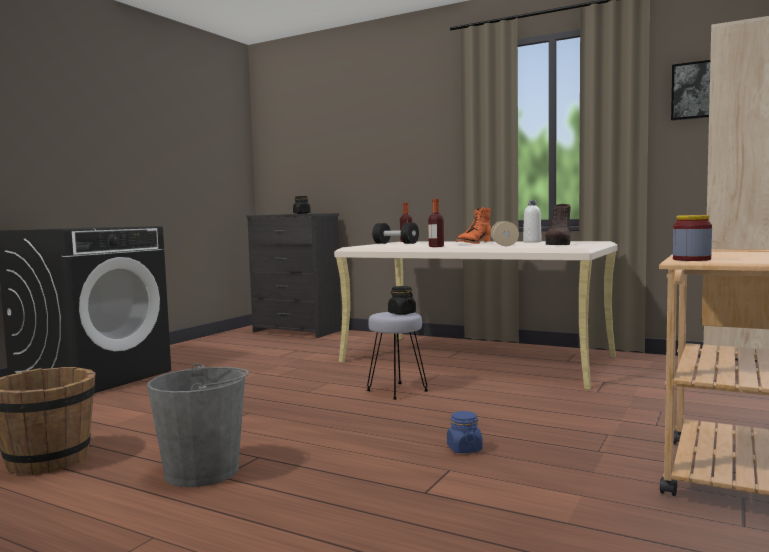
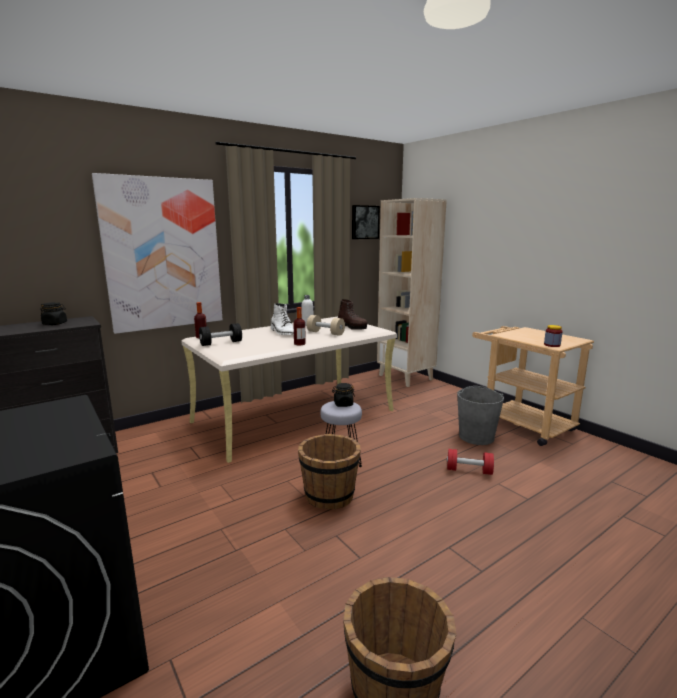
camera: 65 degrees left, 10 degrees up
(203, 471) = (468, 579): grey bucket -> grey bucket (476, 436)
(317, 399) = (329, 495): none -> brown bucket
(402, 155) = (163, 254): none -> picture
(464, 449) = (469, 470): blue jar -> red dumbbell
(473, 243) = (283, 333): orange boot -> white boot

